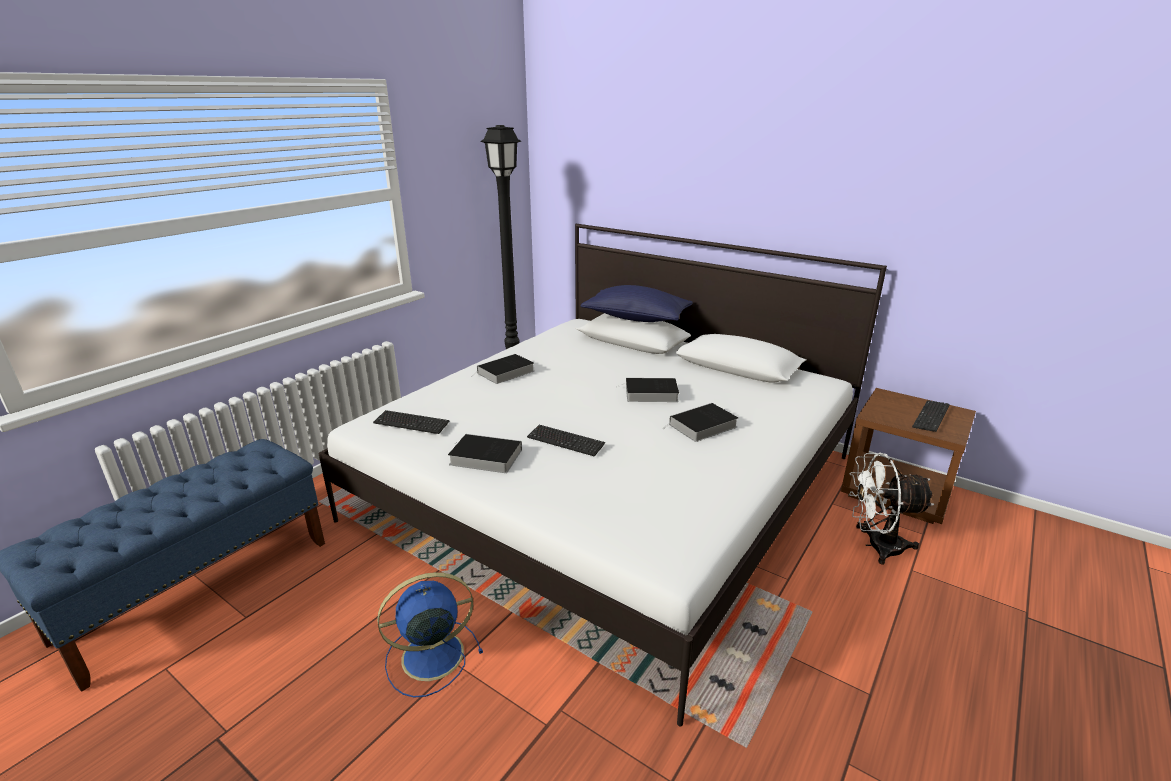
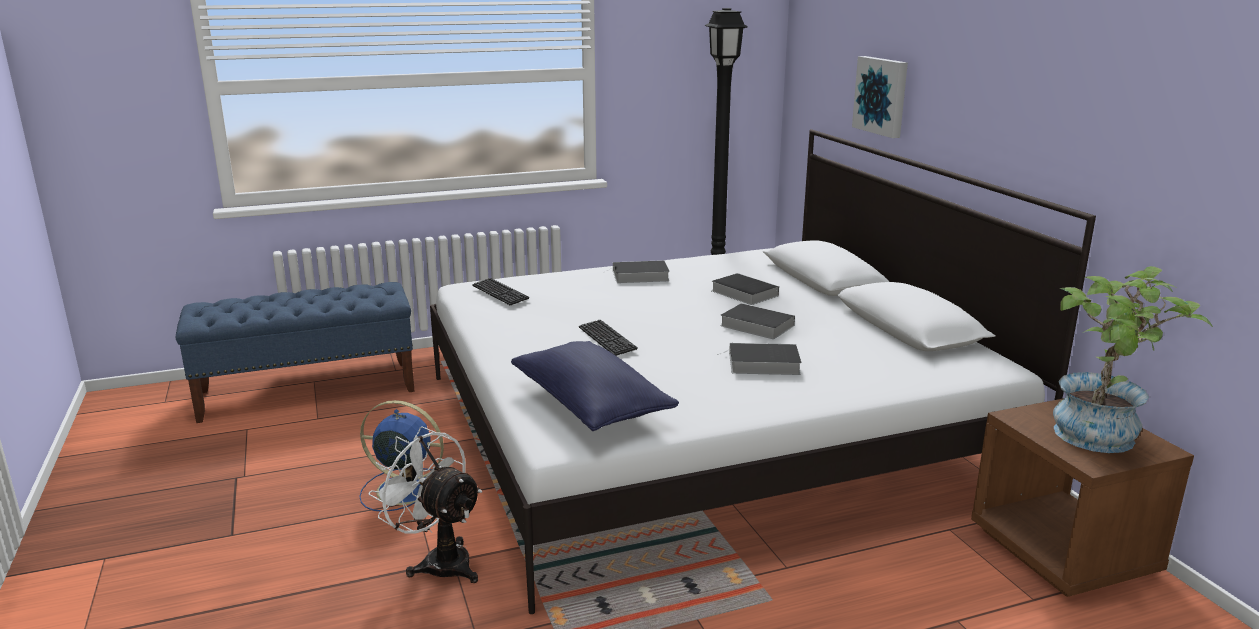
camera: 35 degrees right, 5 degrees down
(483, 457) = (521, 331): book -> book (742, 293)
(636, 318) = (827, 250): blue pillow -> blue pillow (591, 405)
(652, 192) = (882, 96): none -> picture
(876, 546) = (944, 584): white fan -> white fan (439, 561)
(930, 417) = (1100, 440): keyboard -> potted plant

